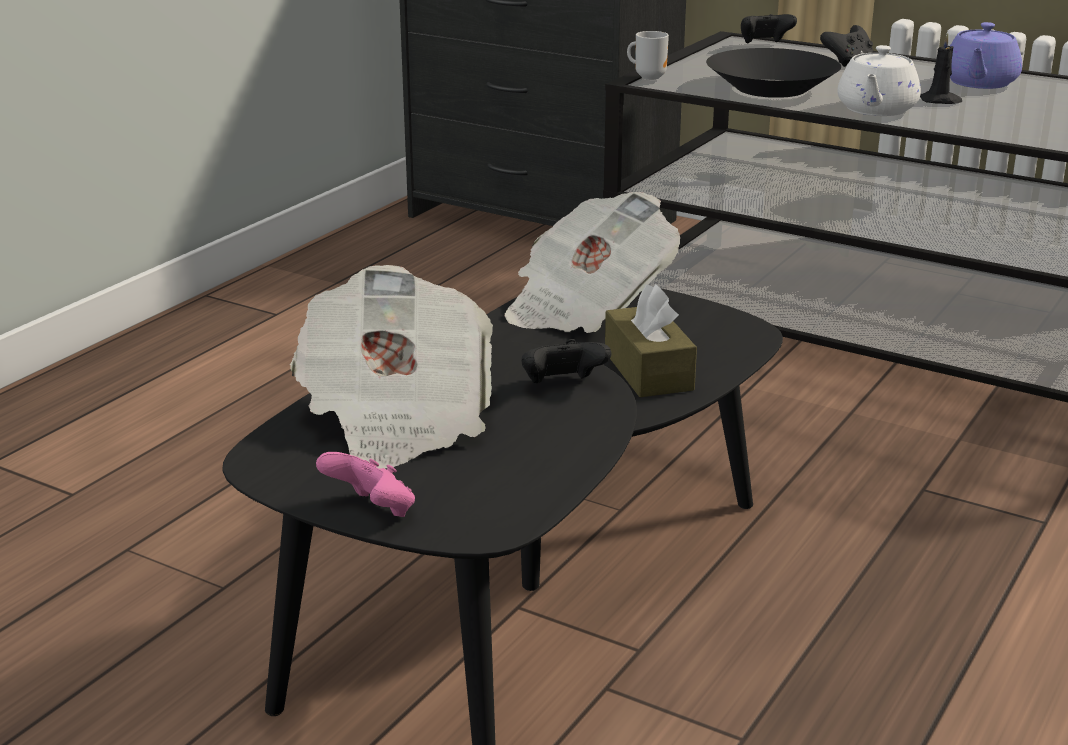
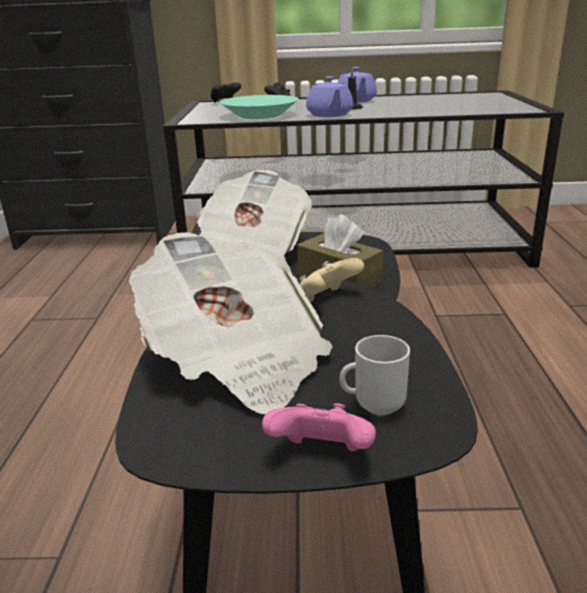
camera: 30 degrees left, 0 degrees up
(562, 386) = (327, 299): black game controller -> beige game controller
(648, 77) = (184, 120): mug -> mug (375, 406)
(771, 88) = (259, 115): black bowl -> turquoise bowl
(876, 110) = (329, 115): white teapot -> purple teapot

